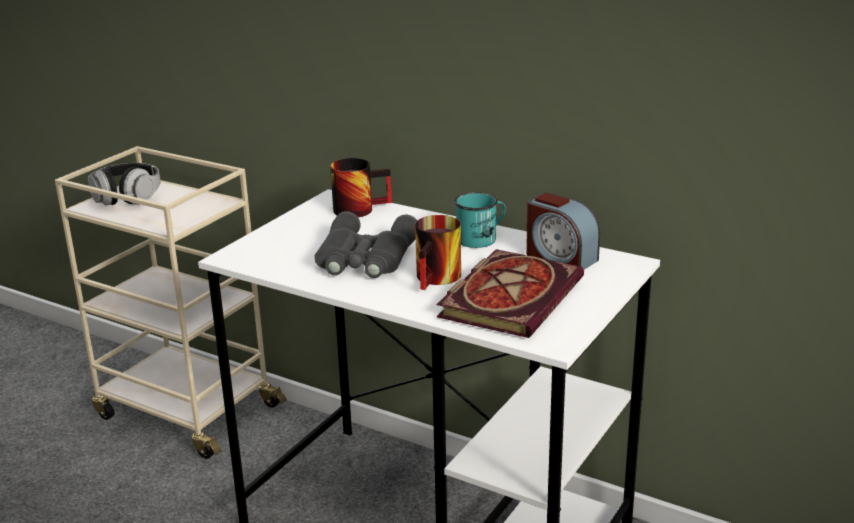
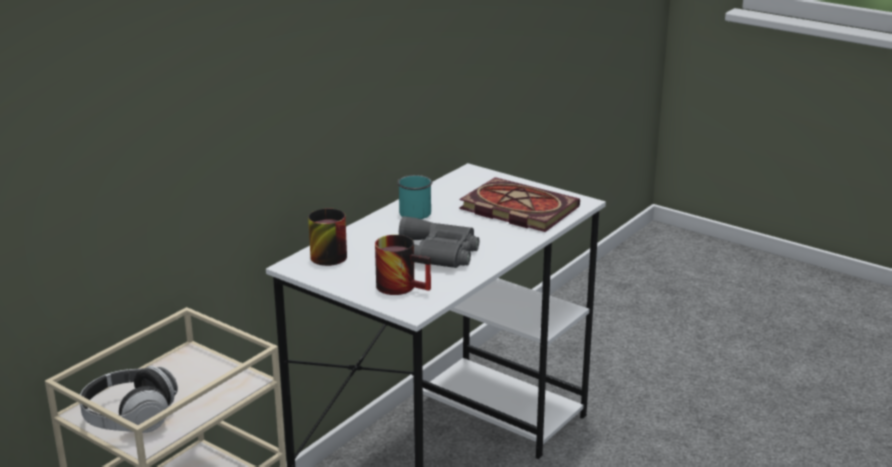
camera: 85 degrees left, 0 degrees up
(440, 279) = (481, 229): mug -> mug (403, 285)
(560, 257) = (456, 189): alarm clock -> none

